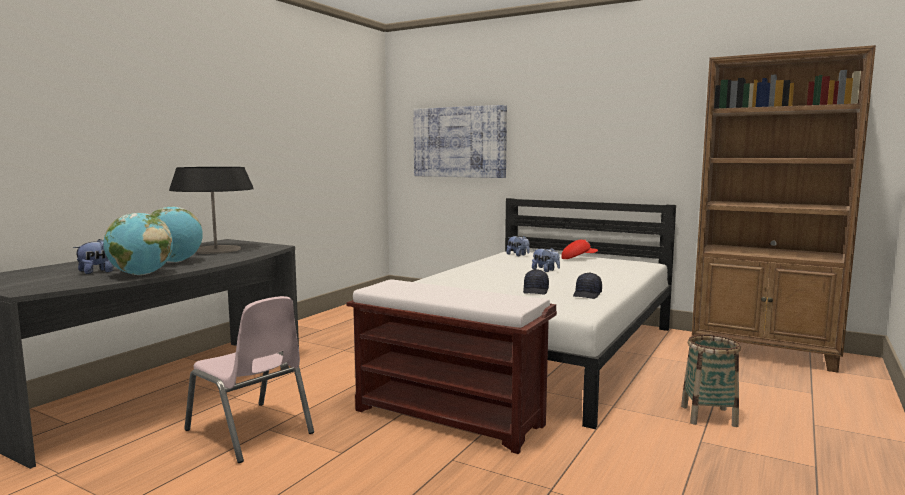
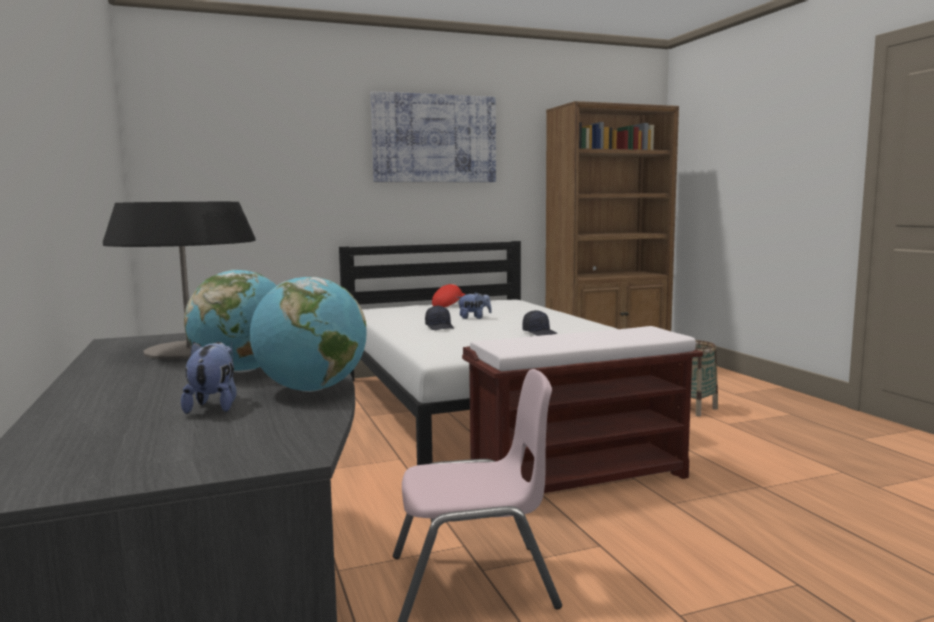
camera: 50 degrees left, 0 degrees up
(460, 142) = (261, 177): picture -> picture (434, 139)
(518, 255) = (387, 311): plush toy -> none
(587, 294) = (583, 327): black cap -> black cap (440, 327)

